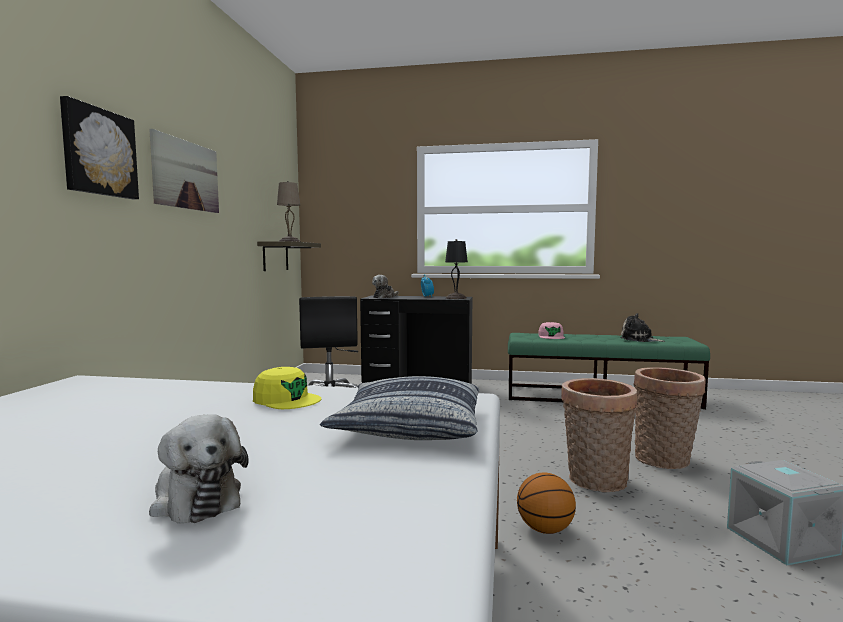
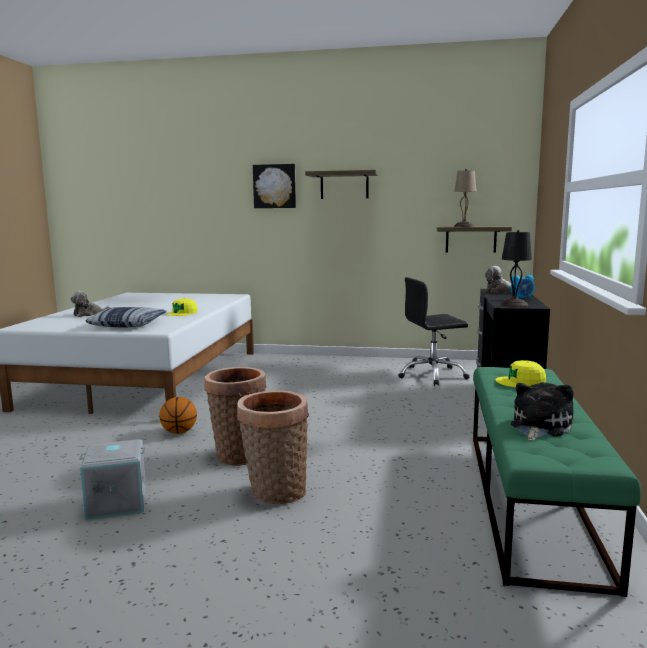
camera: 90 degrees right, 5 degrees up
(186, 175) = (344, 185): picture -> shelf
(551, 336) = (521, 382): pink cap -> yellow cap

